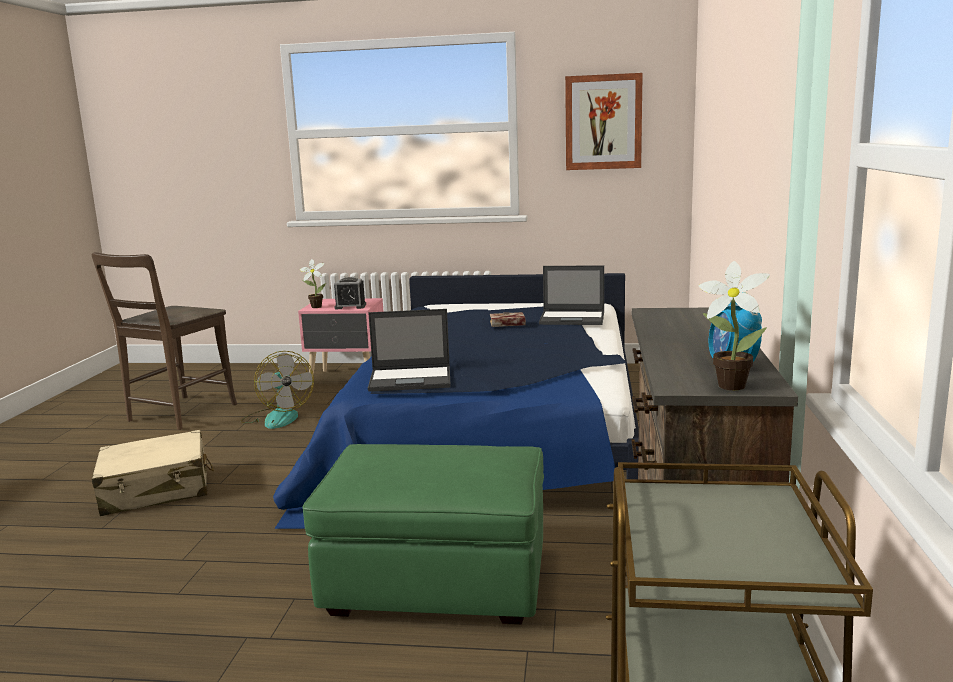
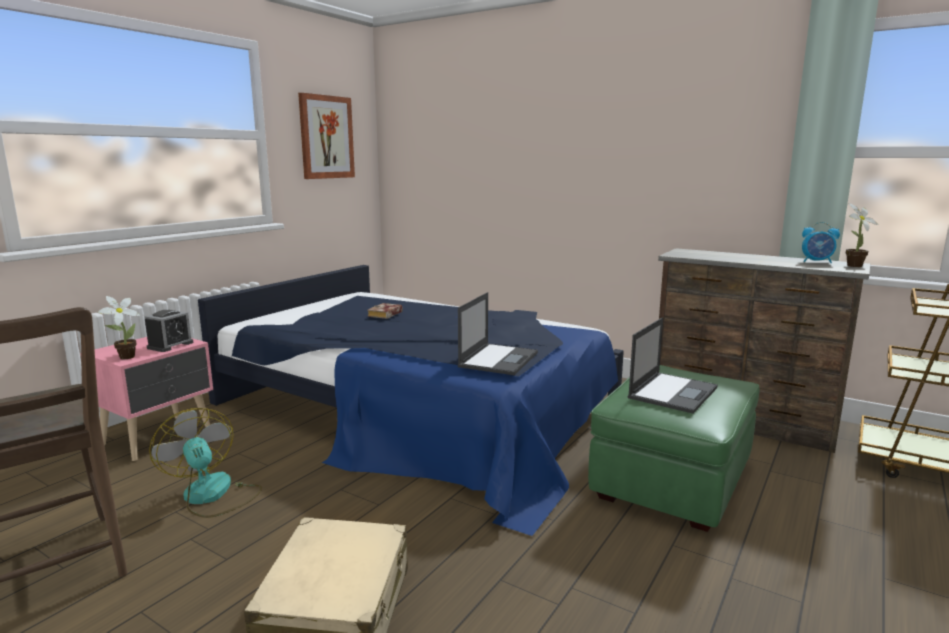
camera: 65 degrees left, 0 degrees up
(277, 417) = (212, 496): fan -> fan turned 120 degrees counterclockwise
(573, 318) = (402, 301): laptop -> laptop (673, 392)

